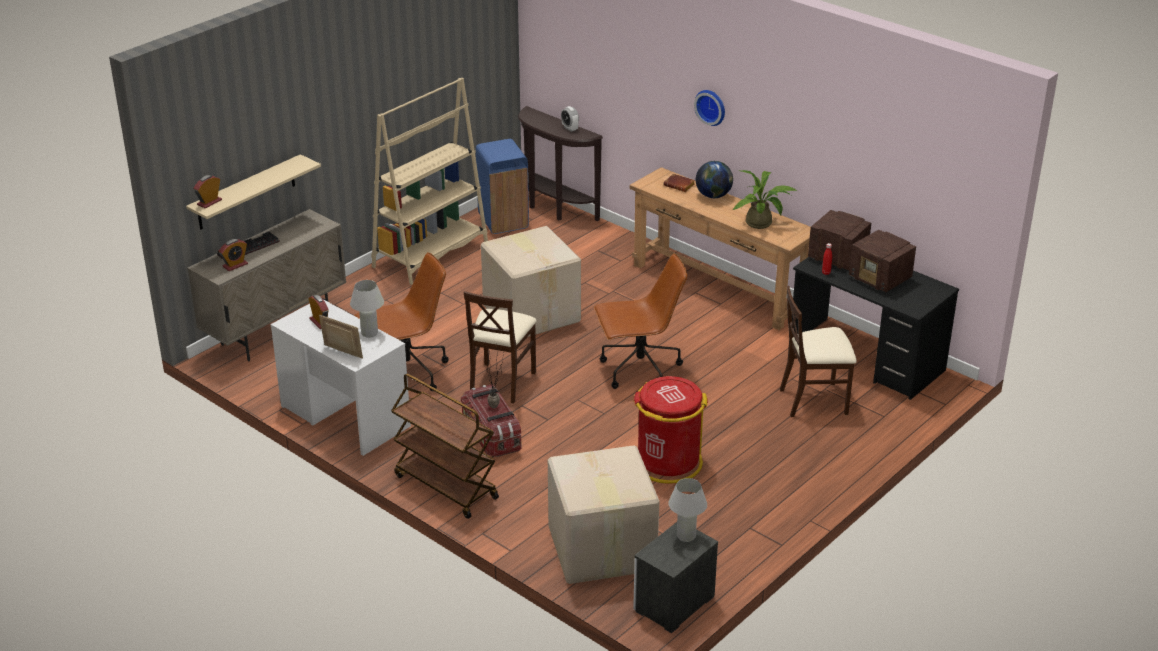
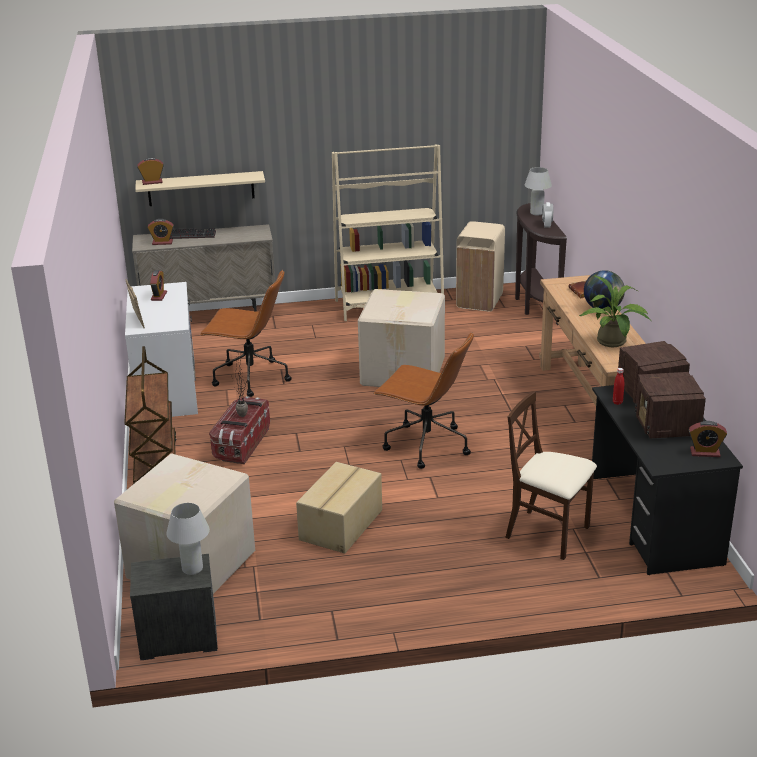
camera: 40 degrees right, 5 degrees down
(369, 333) = (176, 314): white table lamp -> white table lamp (536, 213)
(501, 382) = (306, 410): beige chair -> none
(503, 221) = (480, 301): blue trash can -> beige trash can
(667, 462) = (342, 525): red trash can -> cardboard box
(711, 106) = (620, 213): wall clock -> none
(927, 288) = (705, 452): none -> alarm clock

